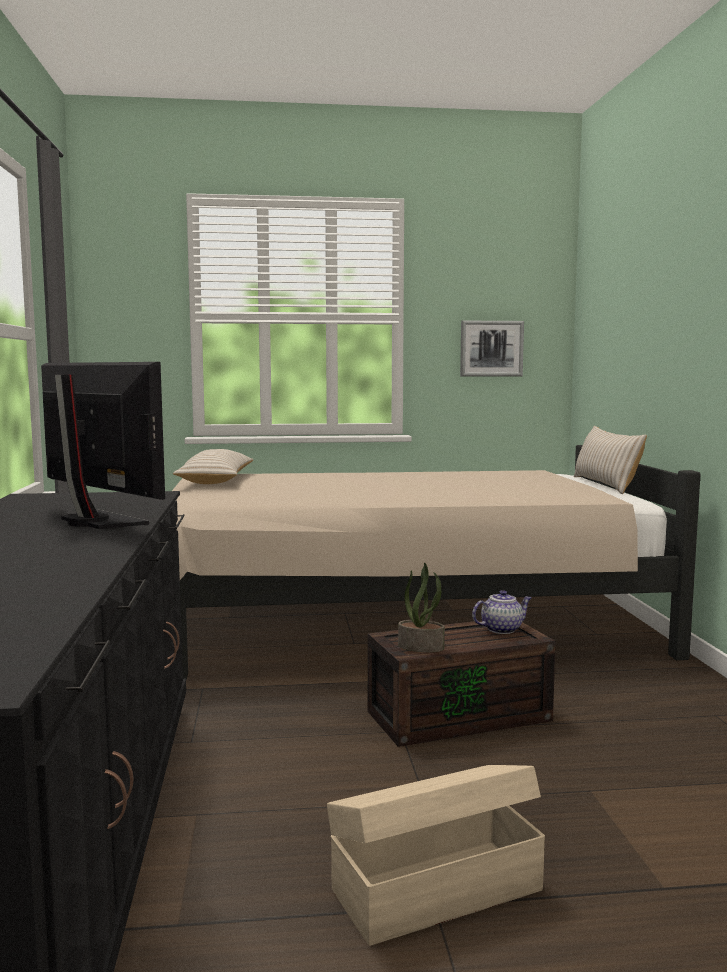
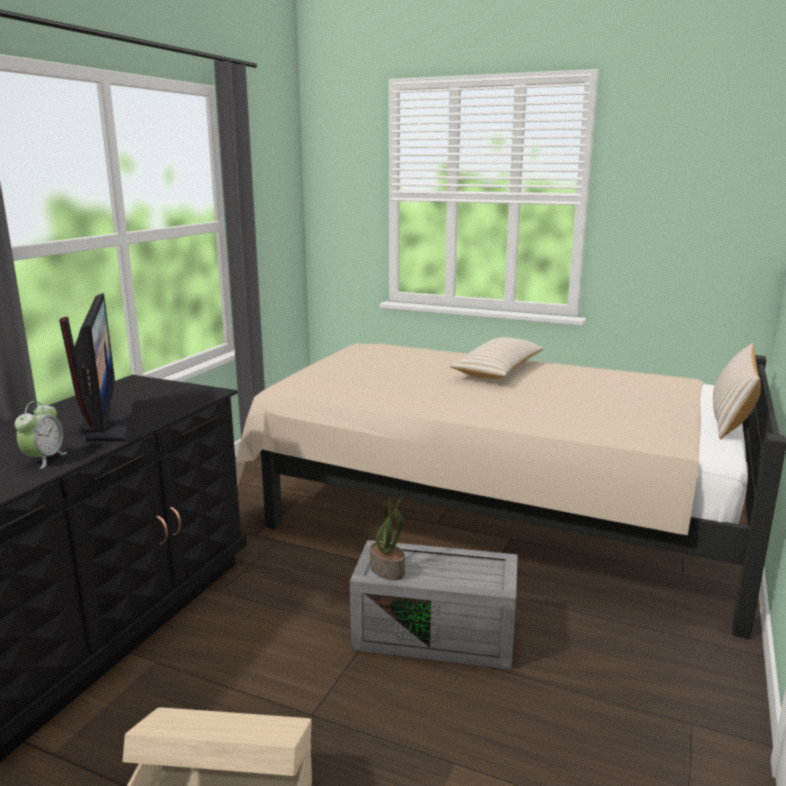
camera: 30 degrees right, 10 degrees up
(84, 542) = (44, 459): none -> alarm clock
(216, 480) = (360, 356): beige pillow -> beige pillow (498, 370)
(460, 714) = (437, 633): brown storage box -> grey storage box
(491, 348) = (684, 233): picture -> none
(502, 629) = (484, 568): teapot -> none

